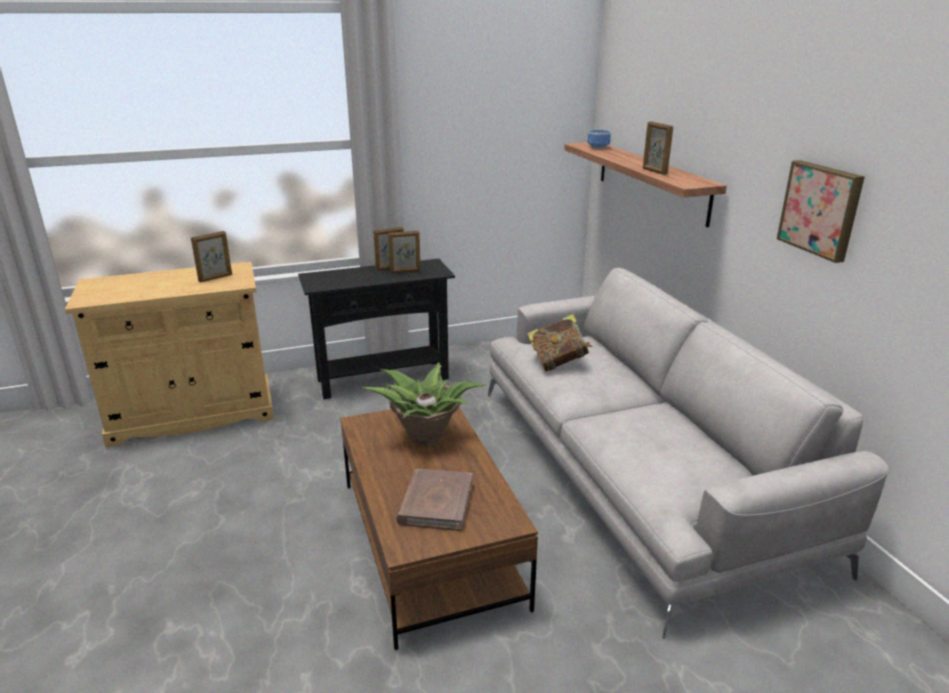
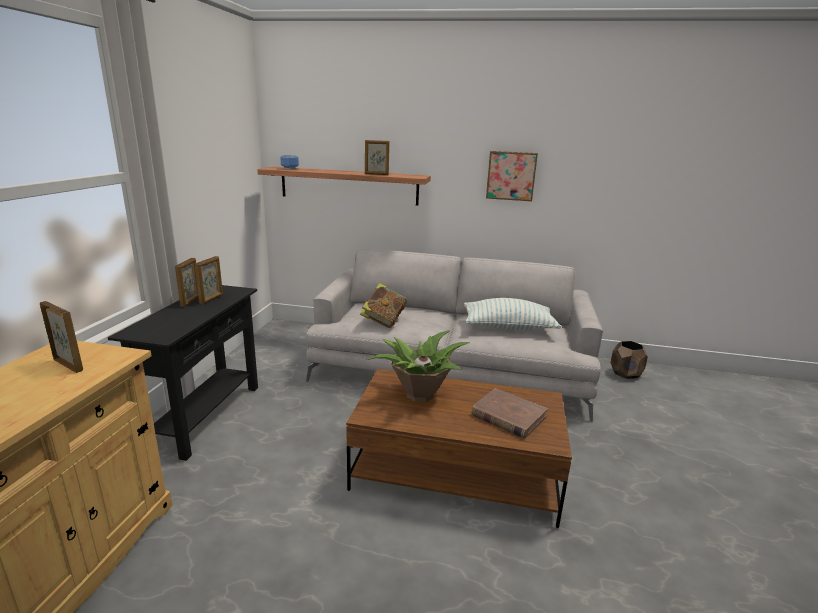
camera: 60 degrees left, 5 degrees down
(216, 278) = (68, 365): picture frame -> picture frame turned 45 degrees counterclockwise
(670, 443) = (508, 327): none -> pillow
(892, 658) = (626, 373): none -> brown planter

